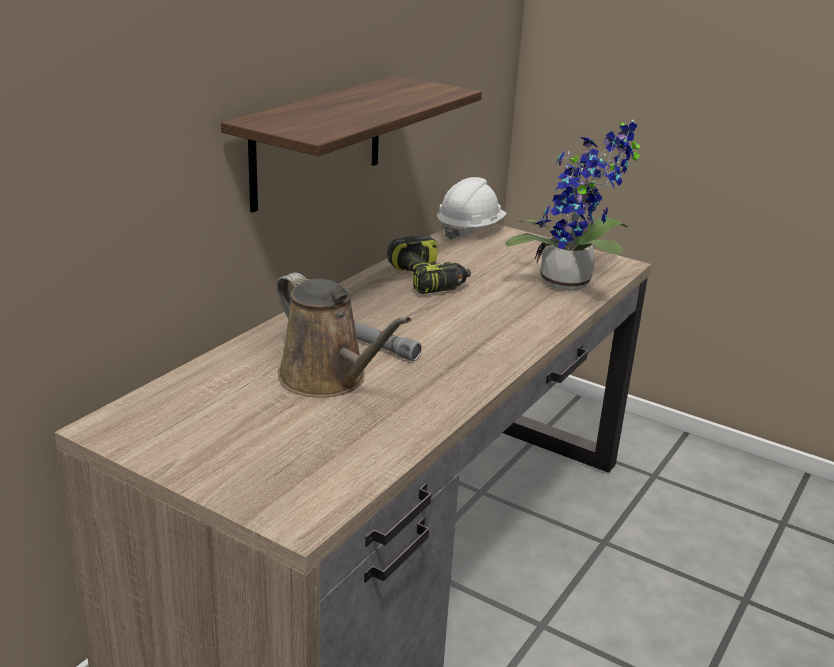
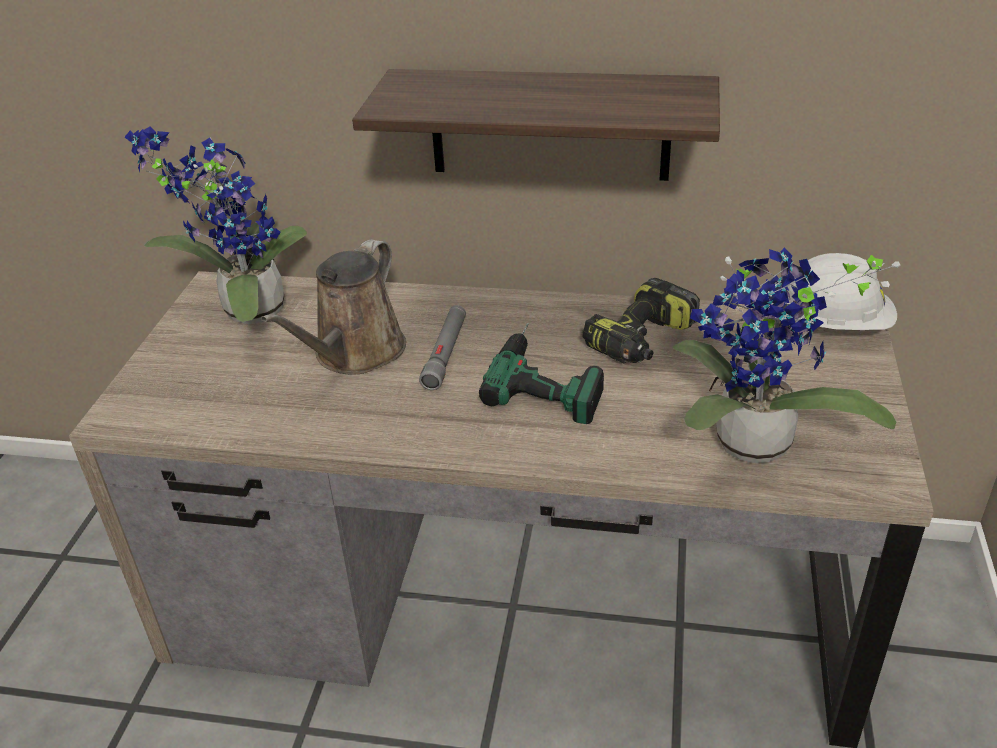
camera: 70 degrees right, 10 degrees up
(186, 417) = (246, 312): none -> potted plant
(440, 316) = (549, 376): none -> power drill

